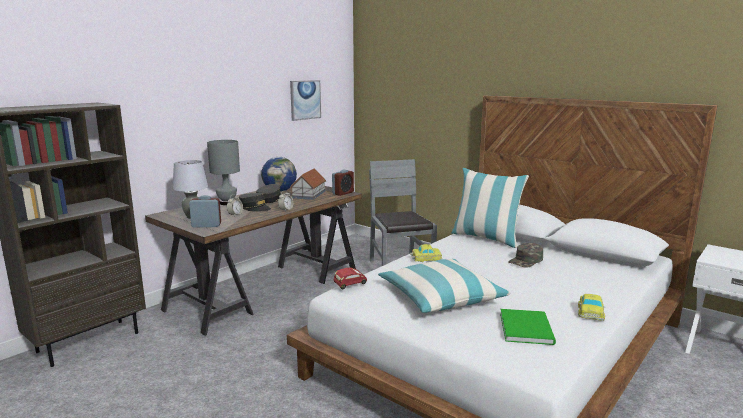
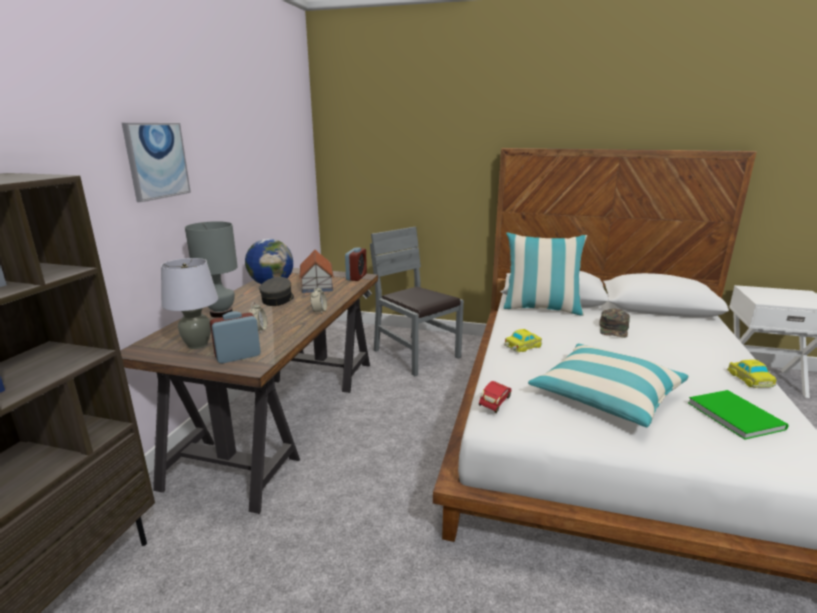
camera: 25 degrees left, 5 degrees up
(255, 208) = (272, 315): grey cap -> none
(305, 100) = (274, 160): picture -> picture (157, 160)

